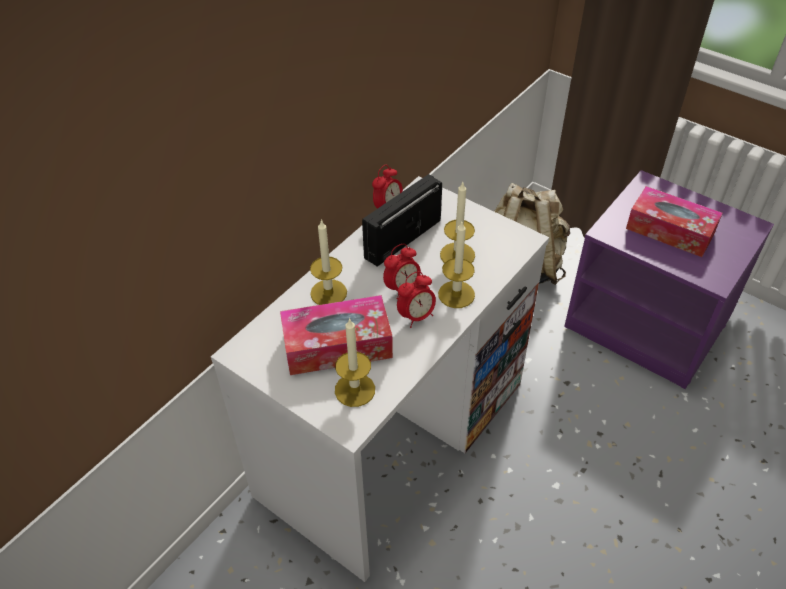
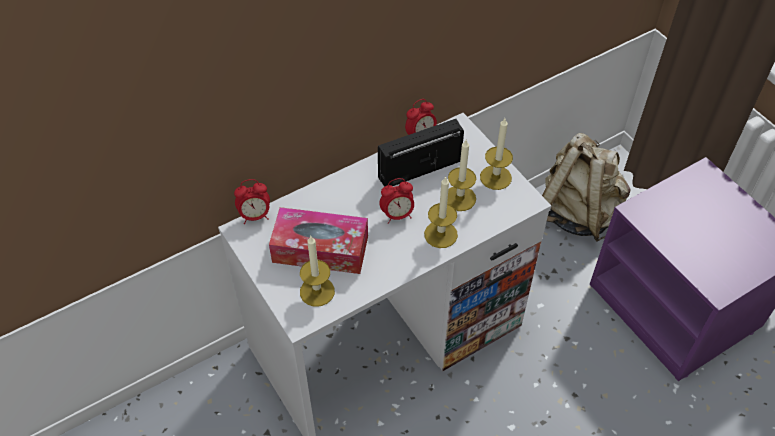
camera: 20 degrees right, 5 degrees up
(328, 293) = (334, 200): candle -> candle (495, 177)
(416, 316) = (397, 244): alarm clock -> alarm clock (255, 216)
(670, 230) = (700, 227): tissue box -> none

